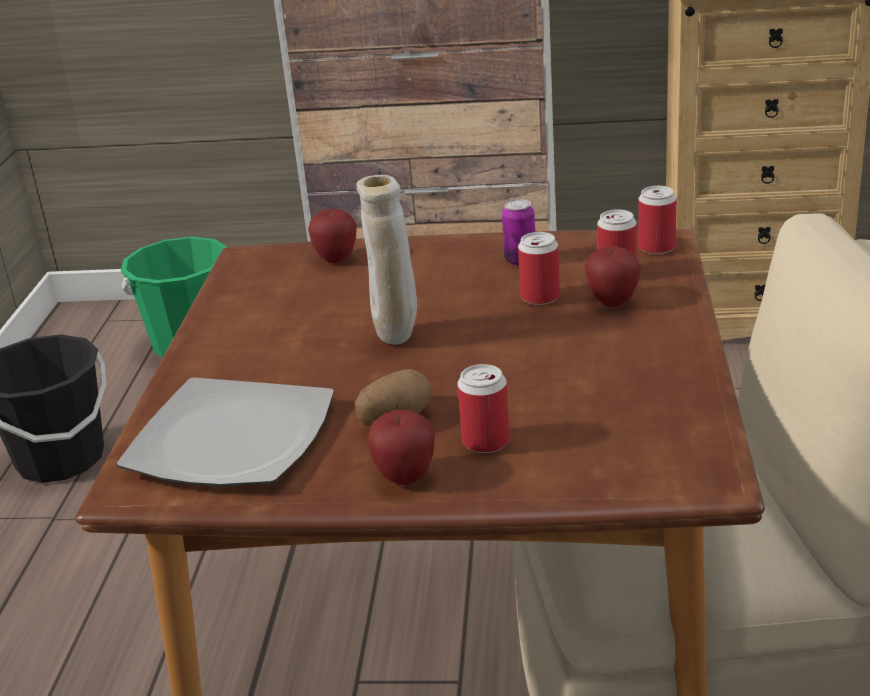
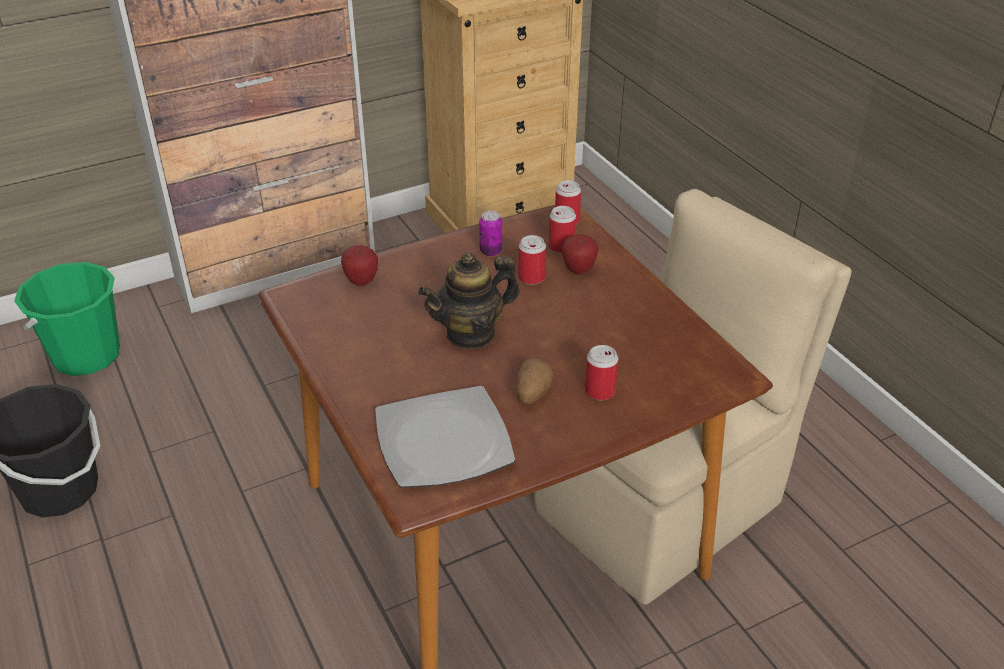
camera: 35 degrees left, 10 degrees up
(397, 337) = (471, 334): beige vase -> teapot
(405, 477) = (578, 430): apple -> none

